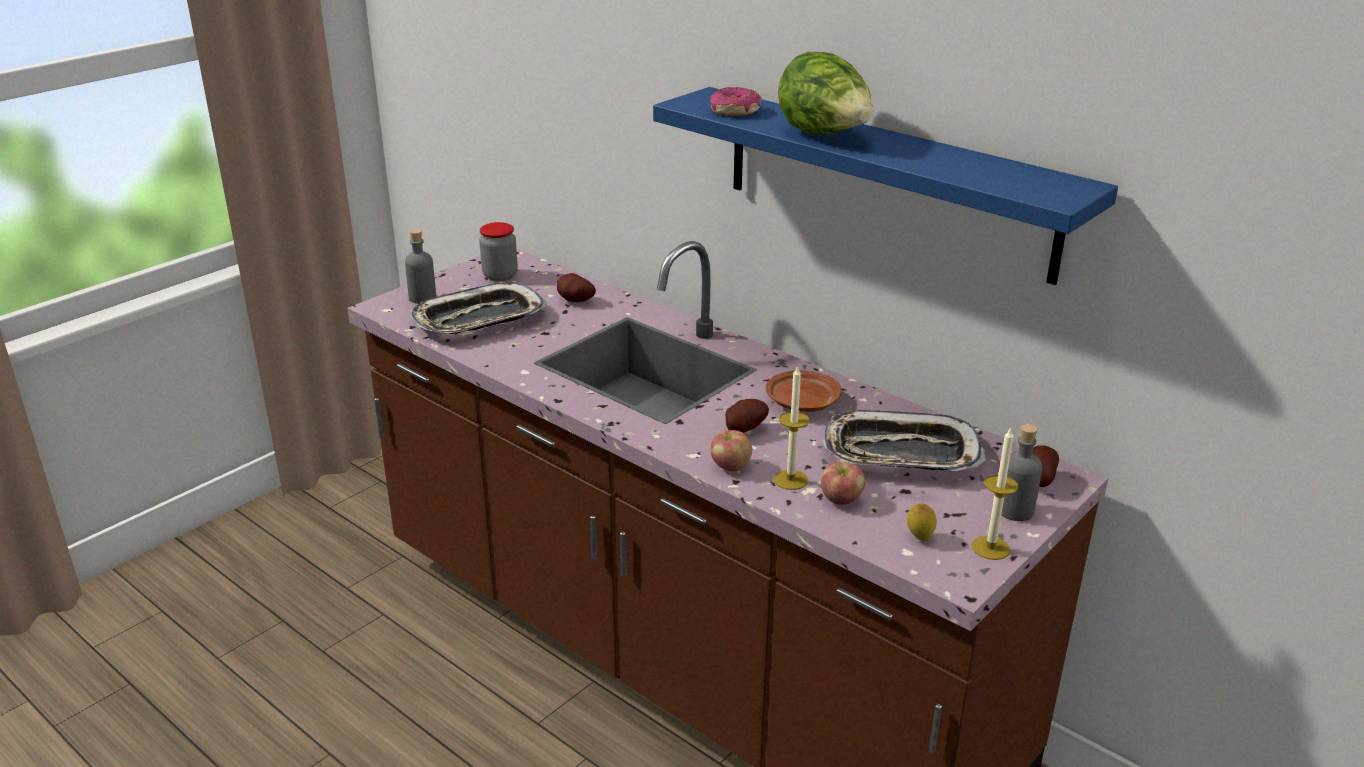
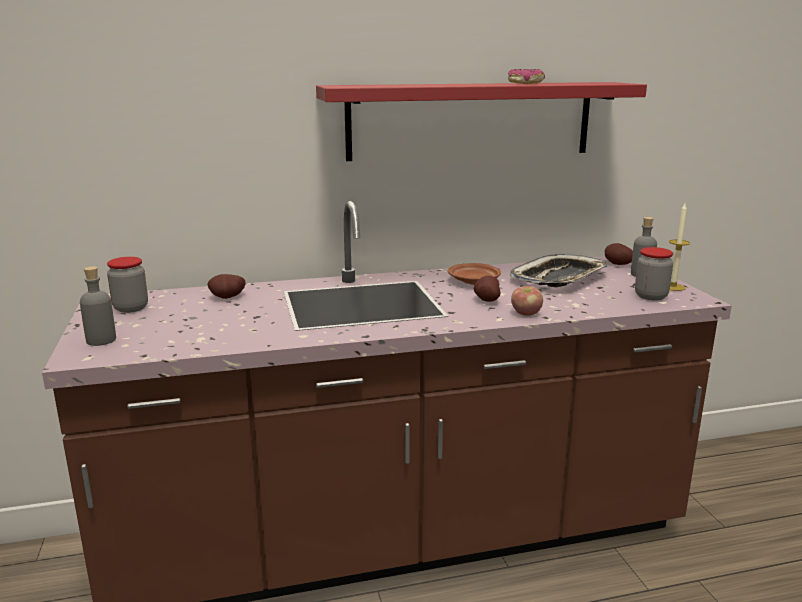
camera: 55 degrees left, 10 degrees down
(479, 319) = (187, 330): tray -> none
(735, 111) = (380, 85): donut -> donut (525, 83)
(790, 480) = (559, 305): candle -> none
(824, 135) = (461, 84): lettuce -> none
(841, 500) = (595, 301): apple -> none
(886, 182) = (471, 120): blue shelf -> red shelf
(919, 537) = (651, 296): lemon -> jar

